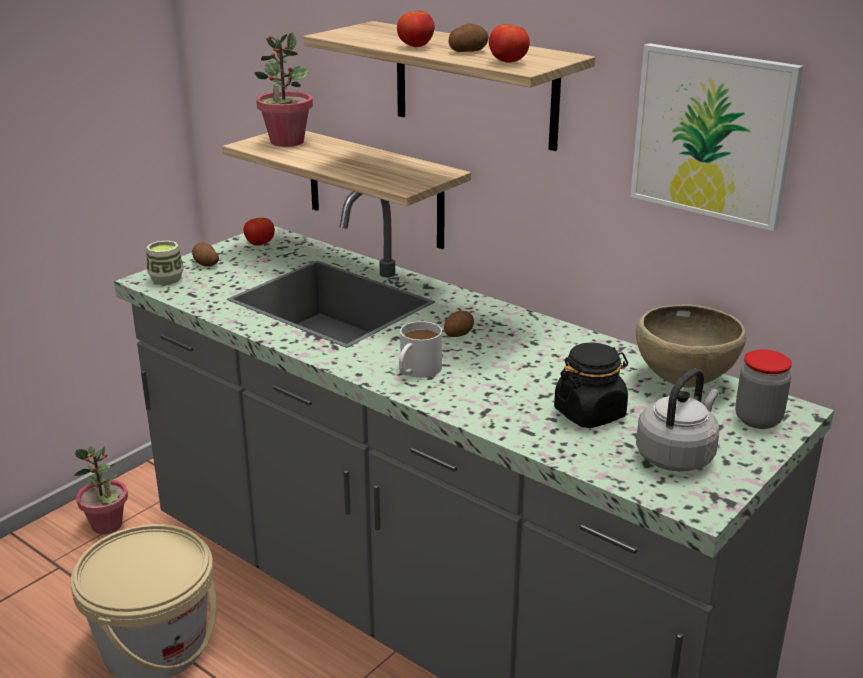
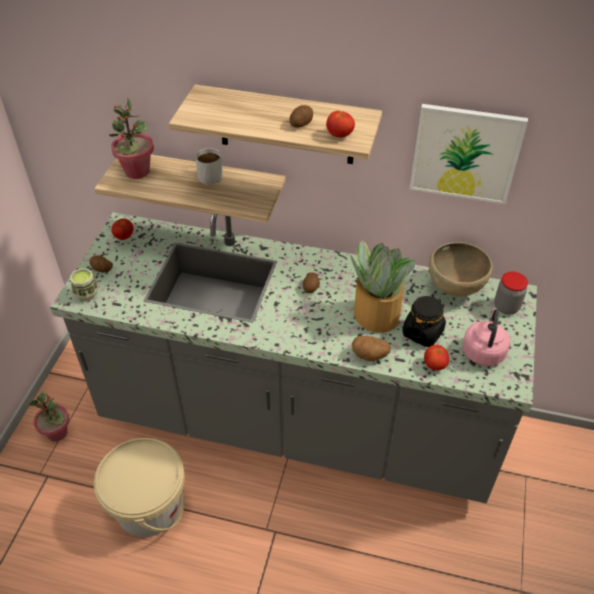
camera: 25 degrees left, 20 degrees up
(415, 47) = (262, 125): tomato -> tomato (434, 365)
(416, 371) = (308, 330): white mug -> white mug (209, 179)
(484, 416) = (370, 355): none -> potato
(532, 379) = (376, 314): none -> potted plant
(677, 455) = (483, 350): grey kettle -> pink kettle

